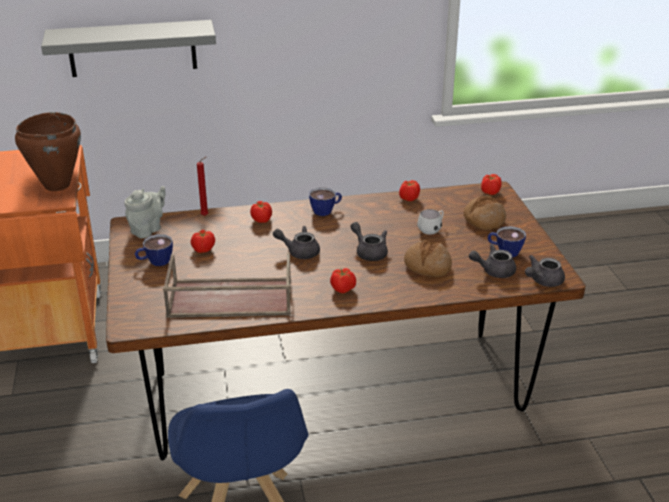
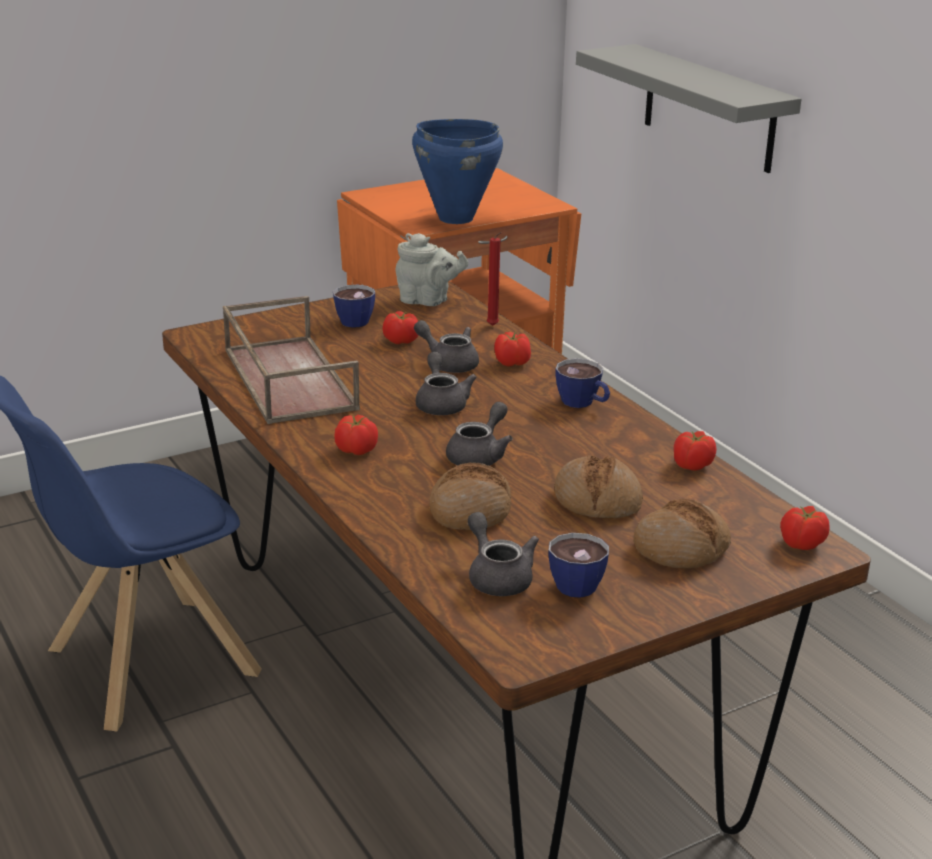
camera: 70 degrees right, 5 degrees down
(56, 185) = (455, 218): brown cooking pot -> blue cooking pot
(432, 230) = (597, 500): white mug -> bread
(542, 281) = (495, 633): grey teapot -> grey teapot (449, 363)

